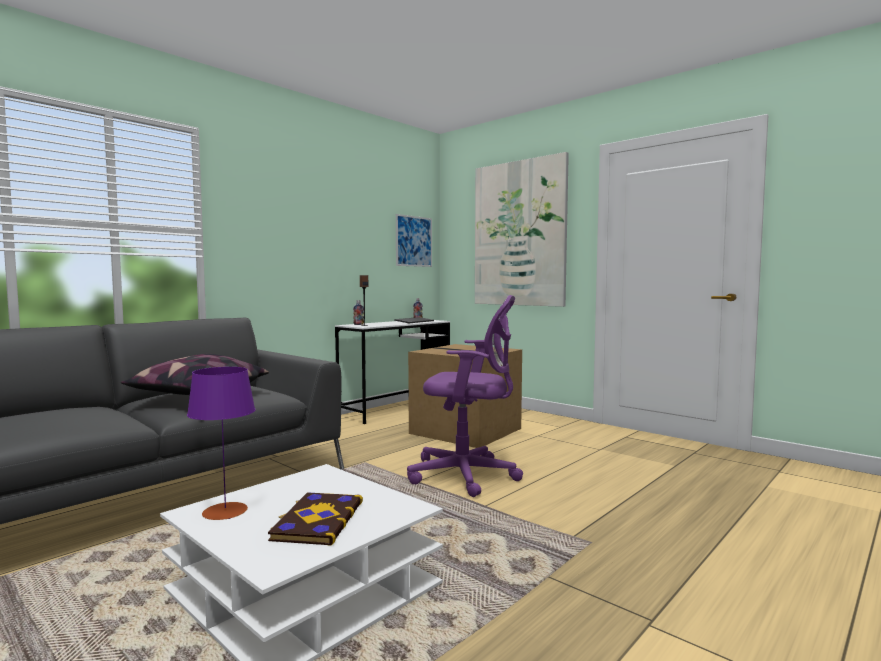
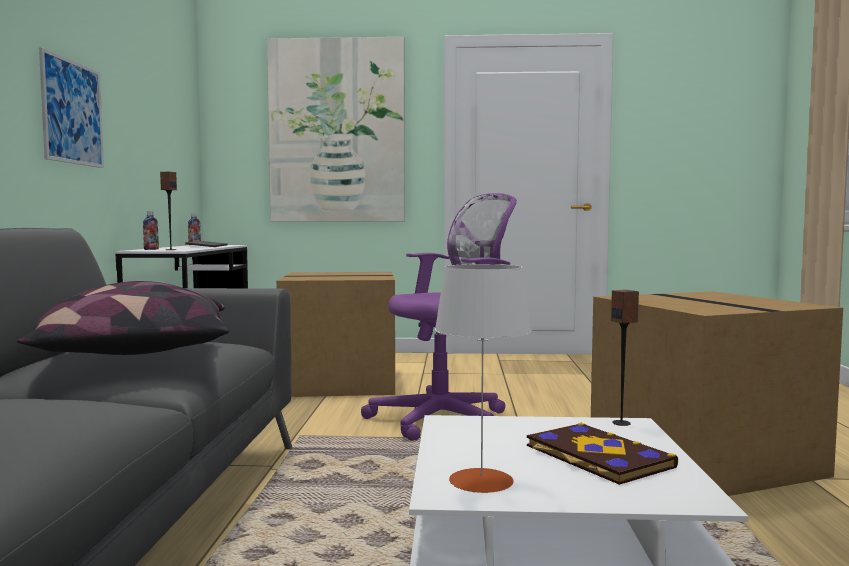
camera: 40 degrees left, 0 degrees up
(225, 511) = (481, 480): purple table lamp -> white table lamp
(409, 505) = (621, 423): none -> speaker
(414, 241) = (181, 130): picture -> picture (72, 112)
(590, 571) = (707, 460): none -> cardboard box

